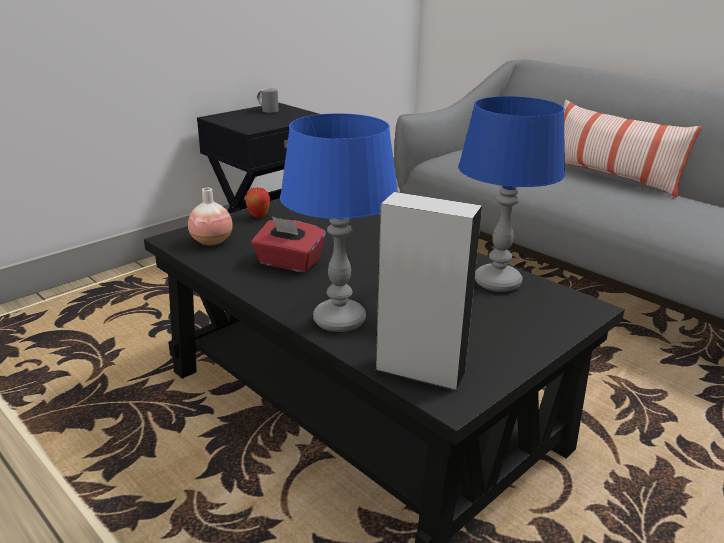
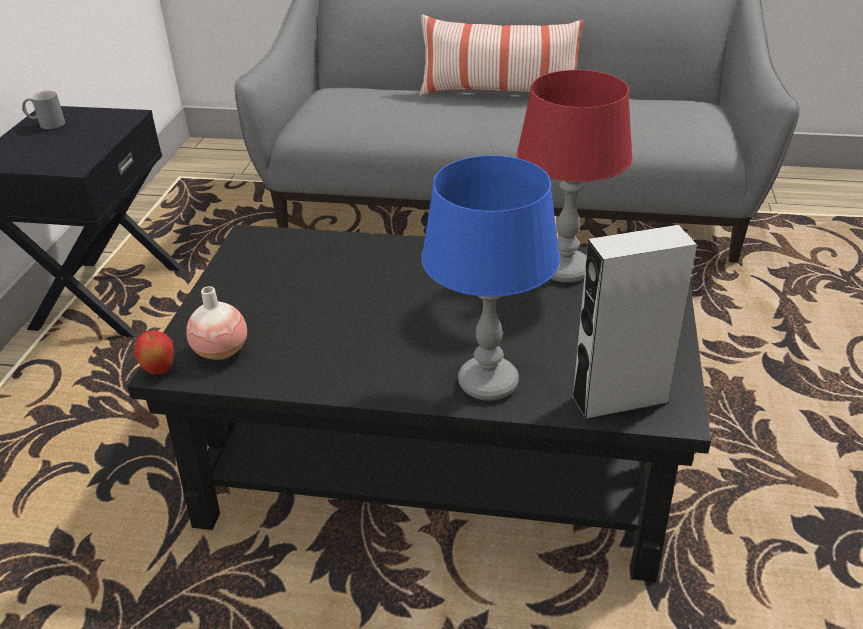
camera: 35 degrees left, 10 degrees up
(258, 216) = (227, 291): apple -> apple (160, 370)
(289, 263) = (348, 339): red tissue box -> none
(497, 283) = (565, 271): blue table lamp -> red table lamp

